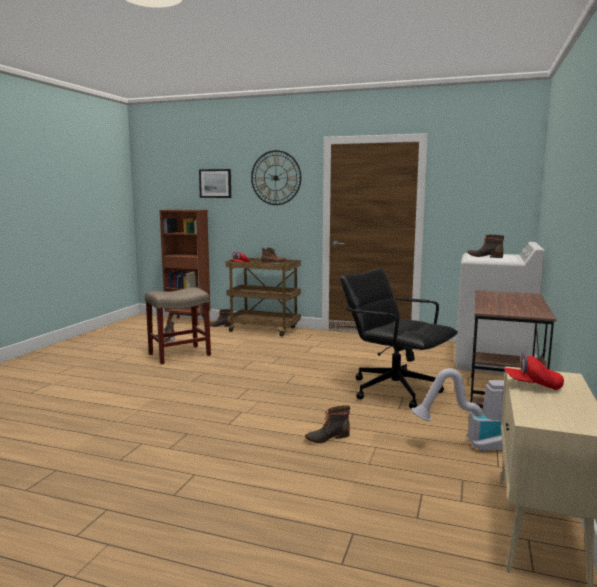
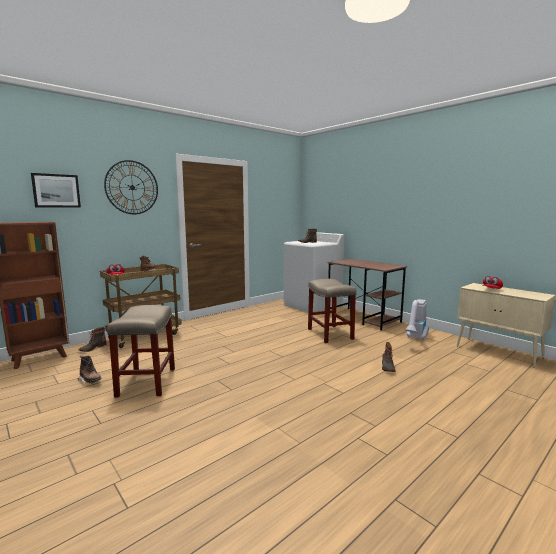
camera: 60 degrees left, 0 degrees up
(394, 390) = (329, 333): black office chair -> beige stool

